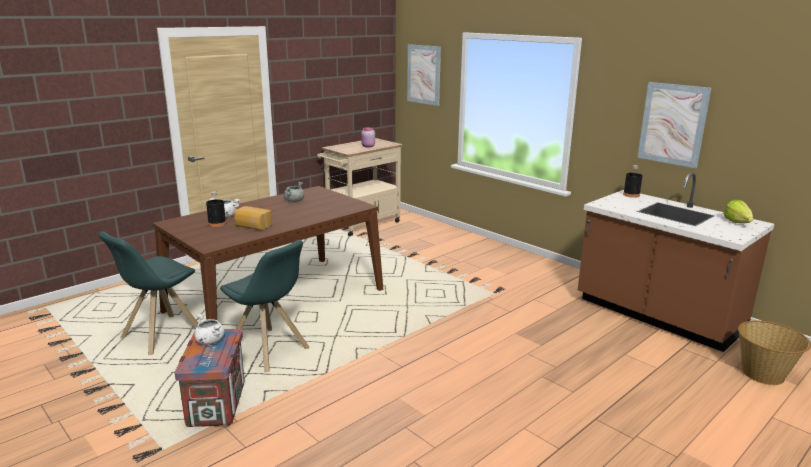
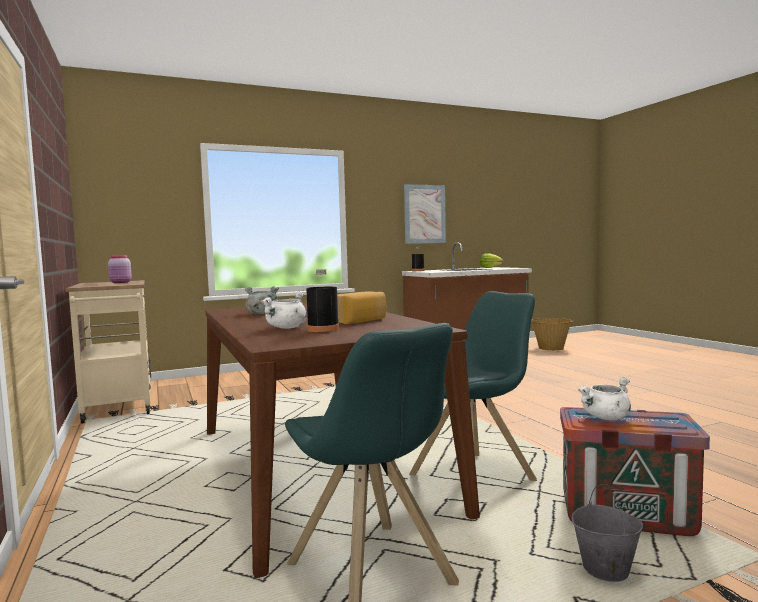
camera: 70 degrees left, 15 degrees down
(156, 394) = (605, 570): none -> grey bucket
(424, 74) = (136, 194): picture -> none

